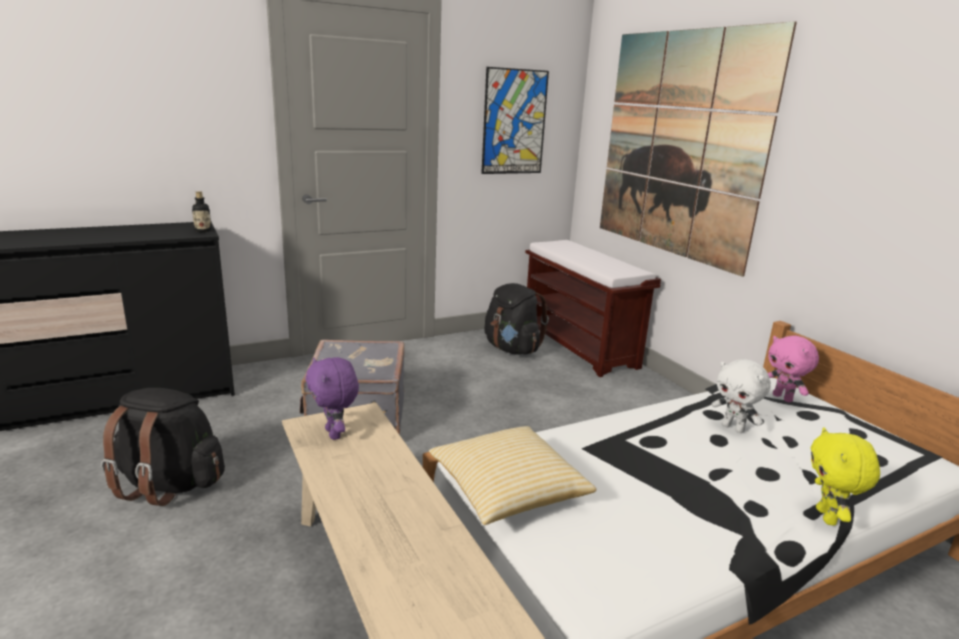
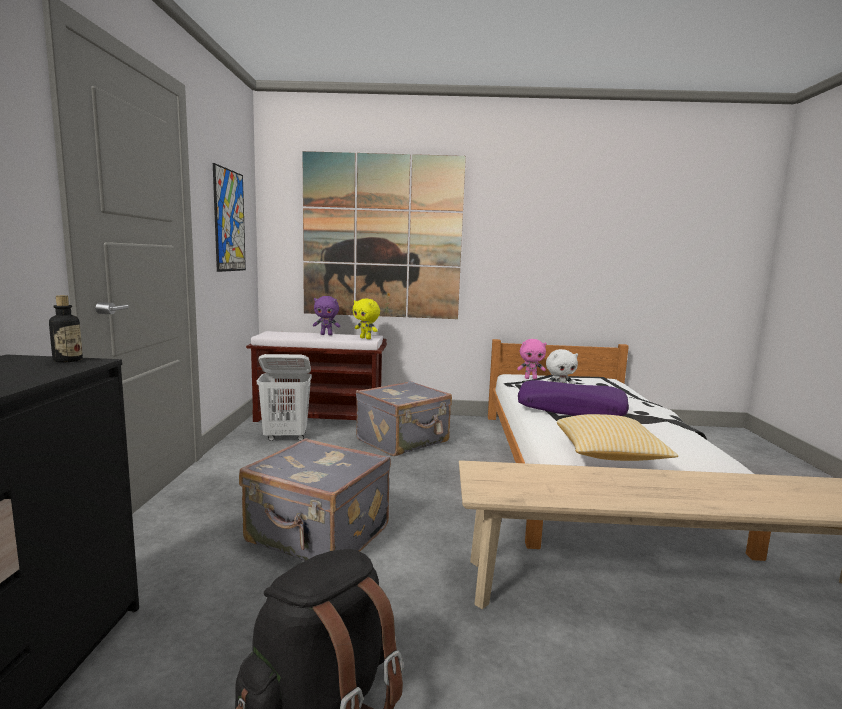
camera: 60 degrees left, 10 degrees down
(335, 434) = (509, 484): purple plush toy -> purple plush toy (326, 334)
(512, 349) = (286, 437): black backpack -> white laundry basket
(587, 401) = (404, 441): none -> grey suitcase
(668, 446) = (571, 409): none -> purple pillow
(828, 517) = (652, 404): yellow plush toy -> yellow plush toy (366, 338)

